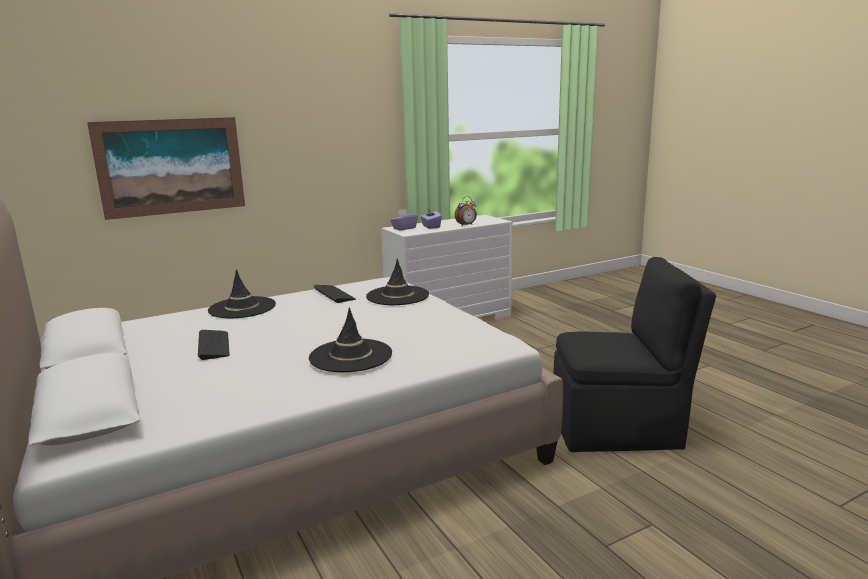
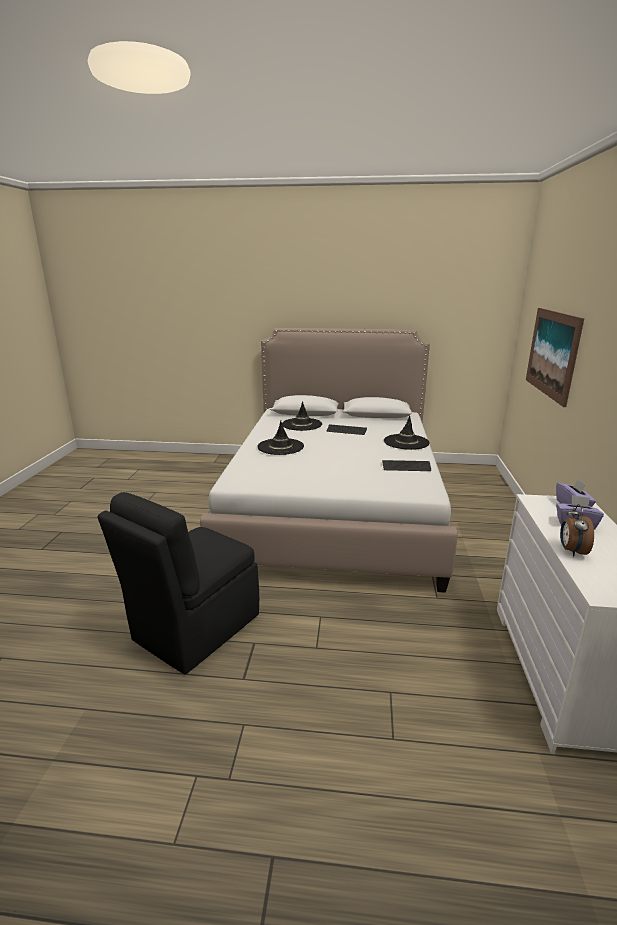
camera: 125 degrees right, 5 degrees up
(397, 296) = (371, 481): black hat -> black hat (302, 424)

